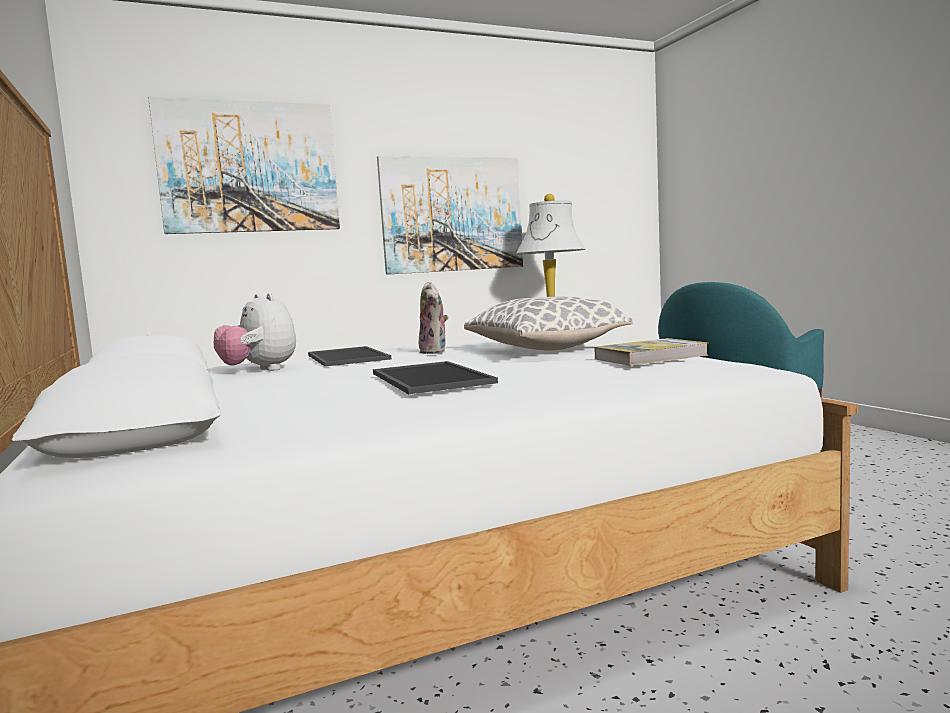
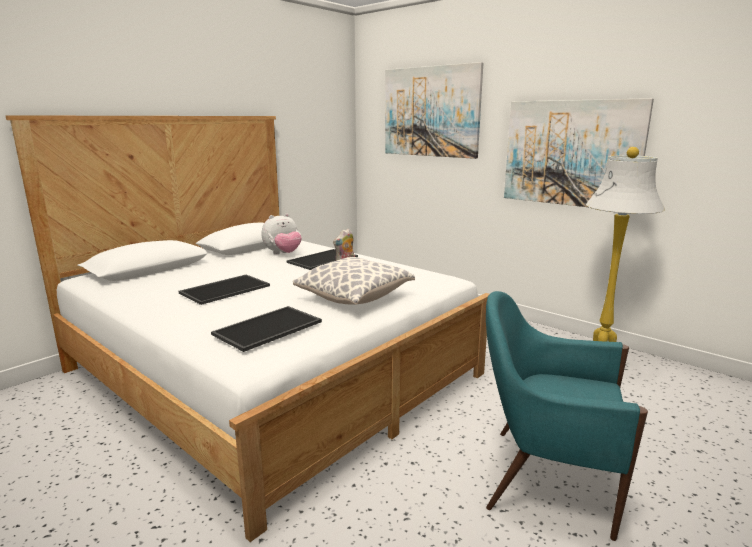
camera: 65 degrees right, 10 degrees up
(260, 370) = (283, 254): plush toy -> plush toy turned 150 degrees counterclockwise
(650, 357) = (268, 329): book -> tray

